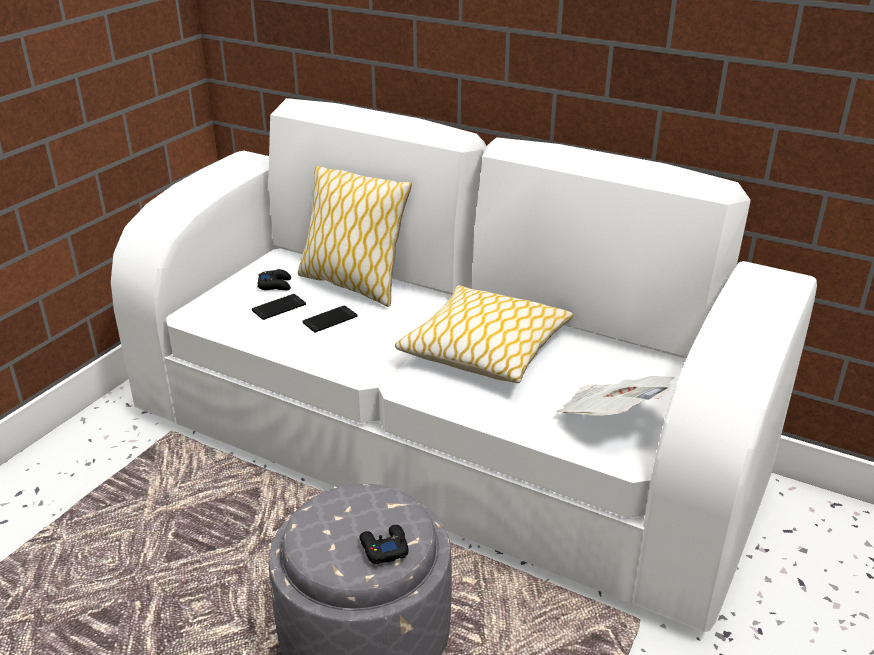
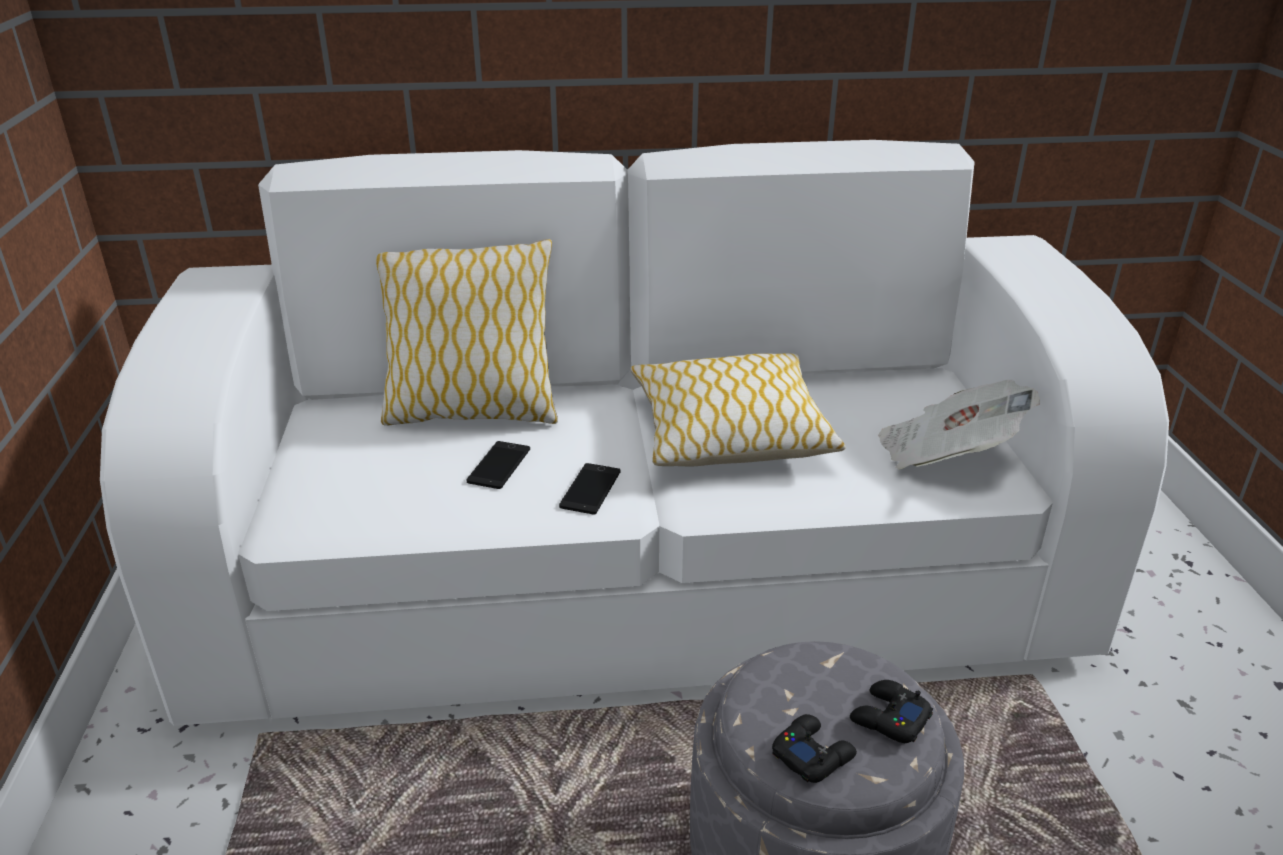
camera: 35 degrees left, 0 degrees up
(275, 285) = (364, 448): black game controller -> black game controller (812, 754)
(279, 307) = (408, 475): phone -> phone (590, 489)

